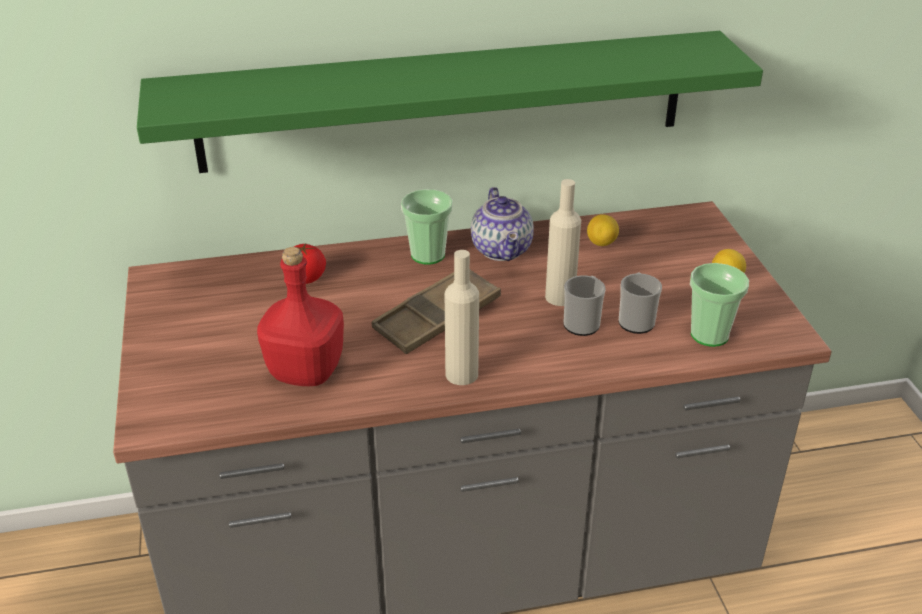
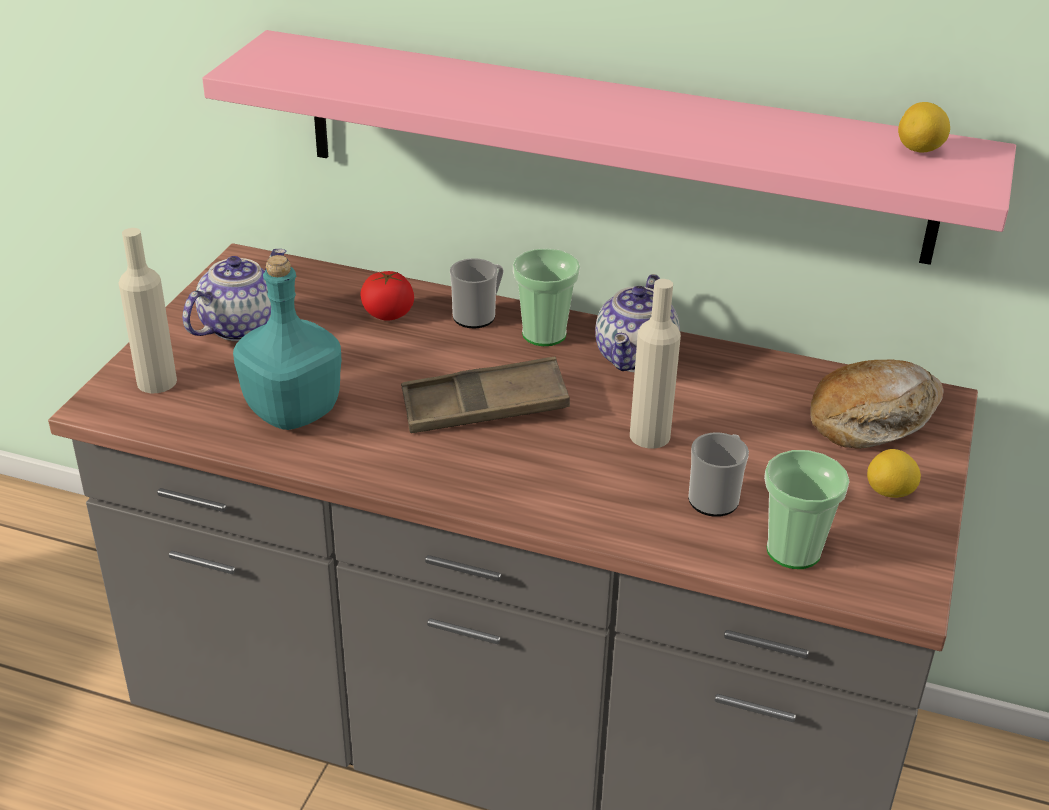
camera: 30 degrees right, 0 degrees up
(200, 325) = (240, 326): none -> teapot
(306, 370) = (294, 410): red bottle -> turquoise bottle
(444, 101) = (611, 145): green shelf -> pink shelf
(461, 374) = (448, 478): beige bottle -> beige bottle (157, 382)
(583, 322) = (647, 475): mug -> mug (478, 315)
(602, 243) = (768, 392): lemon -> lemon (920, 150)
(675, 238) = (873, 418): none -> bread

